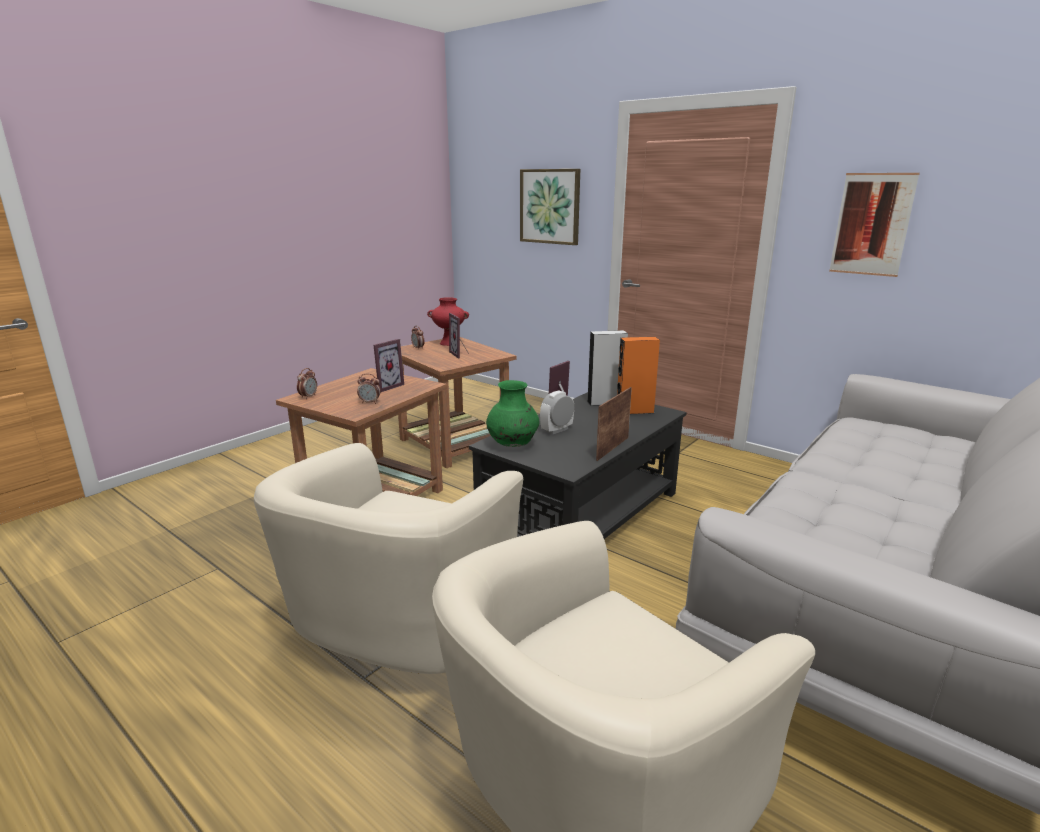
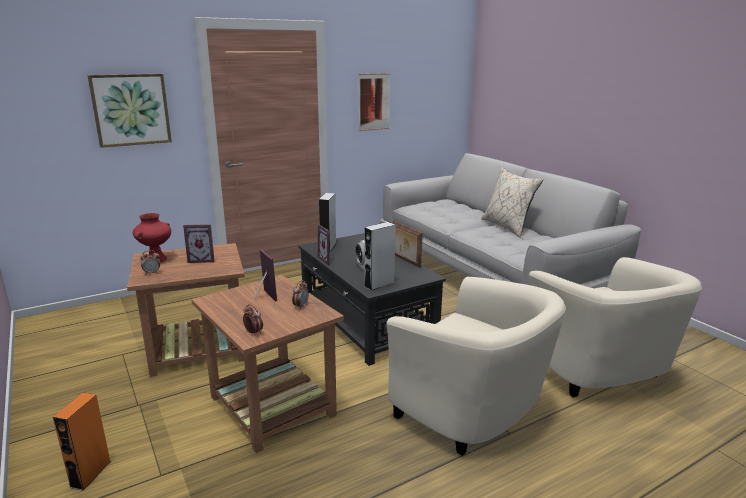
camera: 70 degrees left, 0 degrees up
(513, 445) = (379, 284): green vase -> grey speaker
(634, 411) = (352, 243): orange speaker -> orange speaker (90, 474)
(915, 513) = (507, 227): none -> beige pillow

